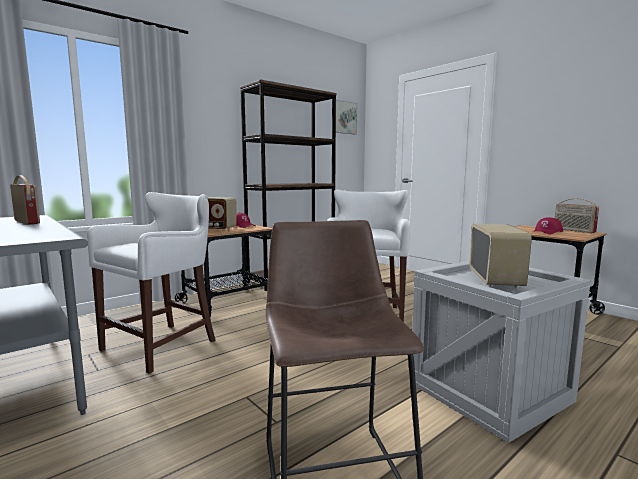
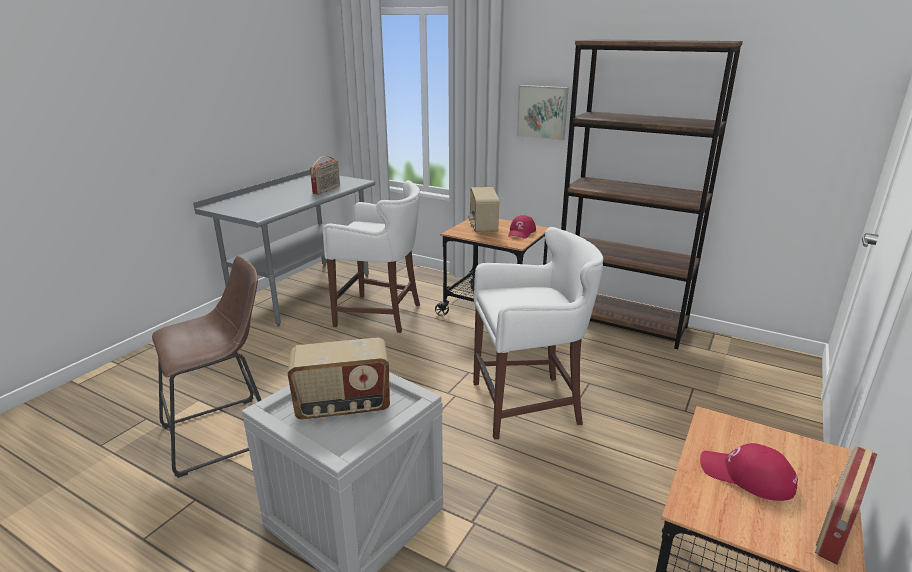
camera: 70 degrees right, 15 degrees up
(343, 117) = (828, 72): picture -> picture (542, 112)

